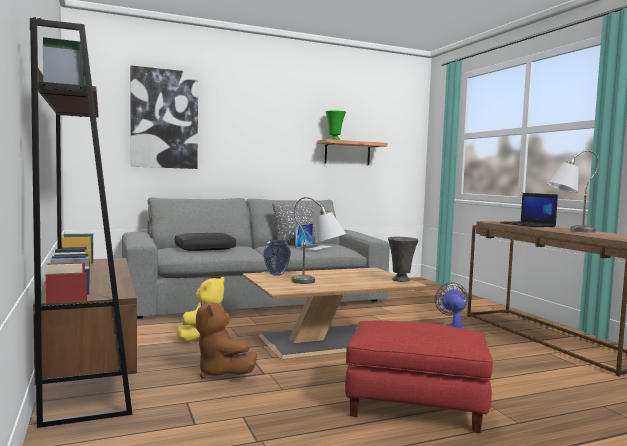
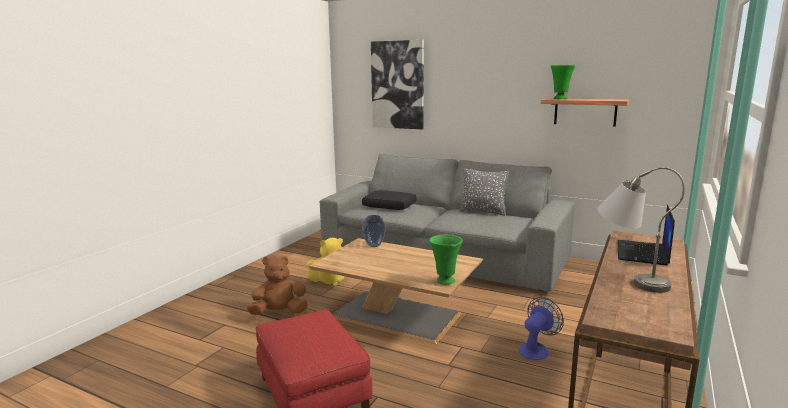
camera: 50 degrees right, 10 degrees up
(89, 371) = (235, 284): brown bookcase -> none
(221, 373) = (279, 313): brown plush toy -> brown plush toy turned 60 degrees clockwise
(313, 247) = (479, 220): laptop -> none
(318, 283) = (372, 263): grey table lamp -> none
(401, 280) = (445, 281): grey vase -> green vase

